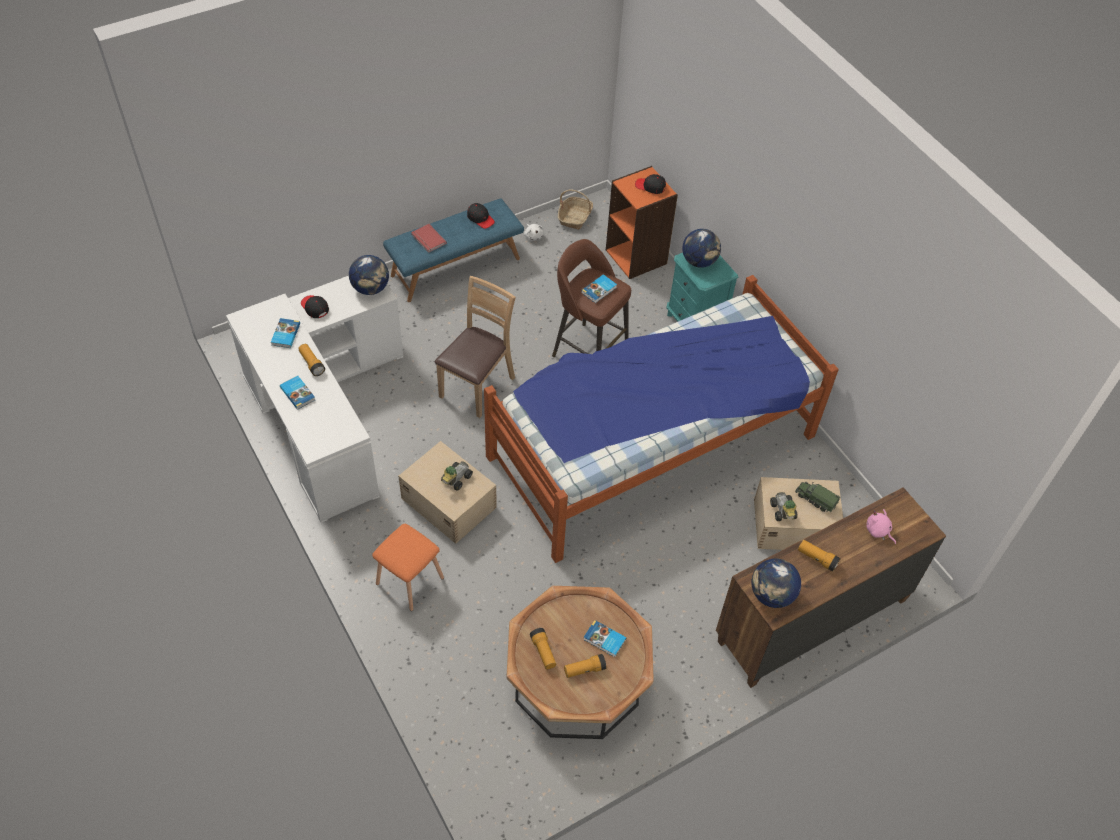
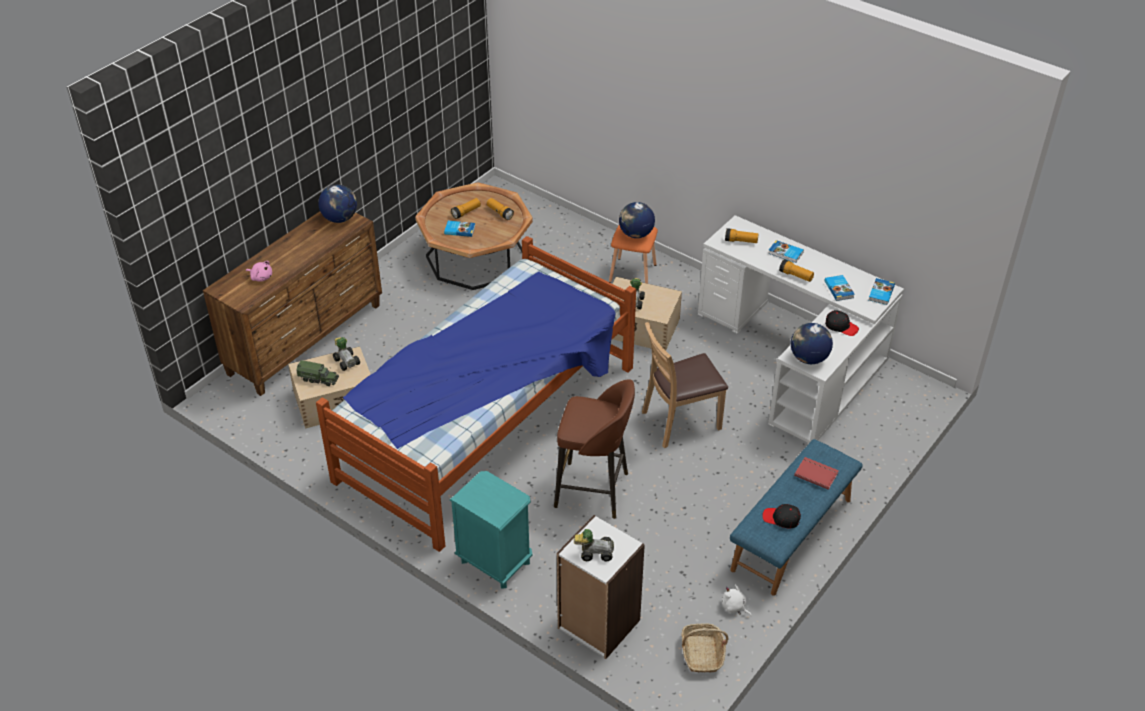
camera: 160 degrees right, 10 degrees down
(477, 386) = (680, 421): brown chair -> brown chair turned 60 degrees clockwise
(599, 290) = (587, 417): book -> book (880, 293)
(636, 256) = (598, 624): orange bookcase -> white bookcase
(650, 186) = (594, 551): black cap -> toy car
(699, 261) = (499, 500): globe -> globe (636, 234)
(817, 558) = (309, 247): flashlight -> flashlight (741, 241)

